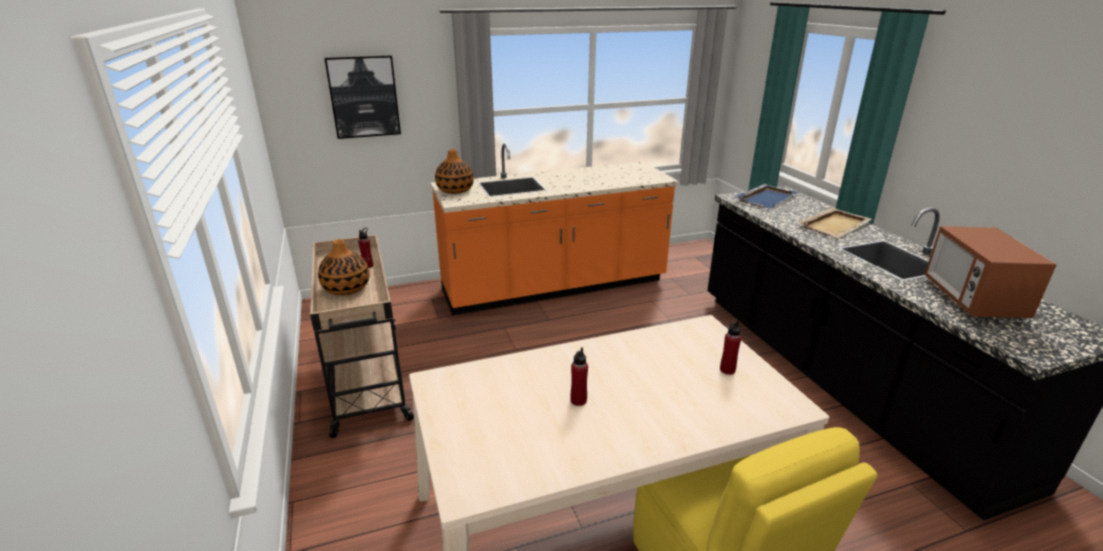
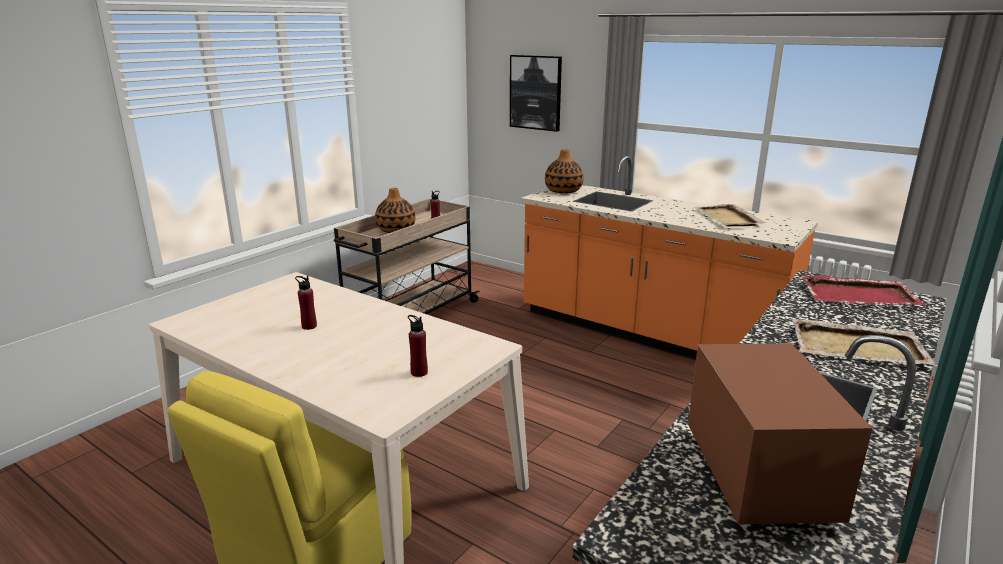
camera: 55 degrees right, 5 degrees down
(605, 175) = (728, 218): none -> beige tray
(766, 198) = (859, 295): blue tray -> red tray
(972, 300) = (759, 477): microwave -> microwave turned 120 degrees clockwise

